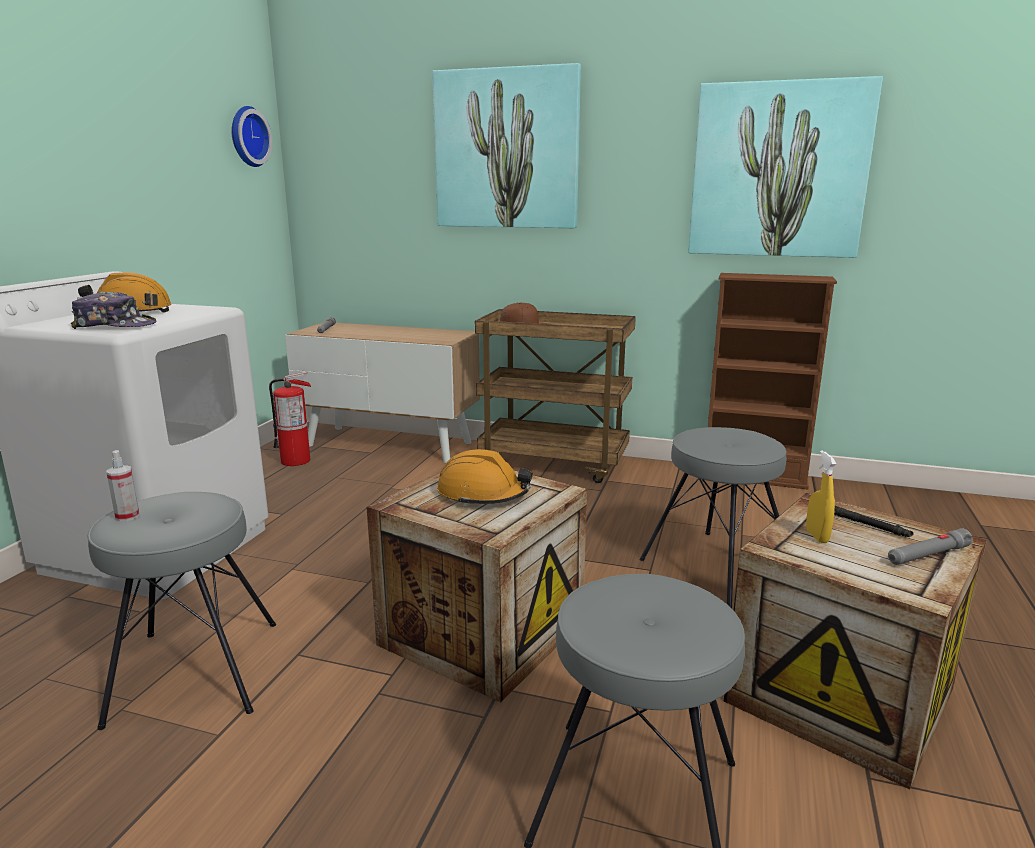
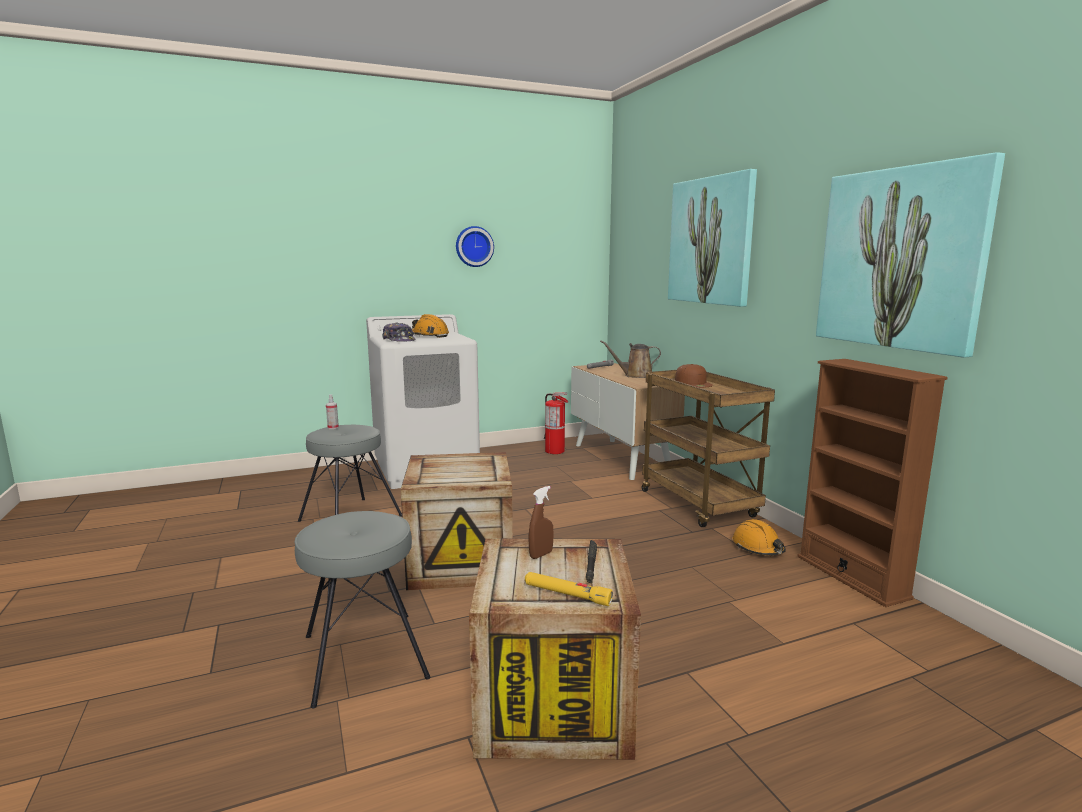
camera: 50 degrees right, 5 degrees down
(247, 137) = (576, 236): wall clock -> wall clock (474, 246)
(401, 331) = (635, 375): none -> brown watering can
(483, 494) = (461, 468): orange hard hat -> orange hard hat (758, 548)
(716, 568) = (654, 606): grey stool -> none
(816, 536) = (541, 554): yellow spray bottle -> brown spray bottle
(927, 555) = (566, 594): grey flashlight -> yellow flashlight

